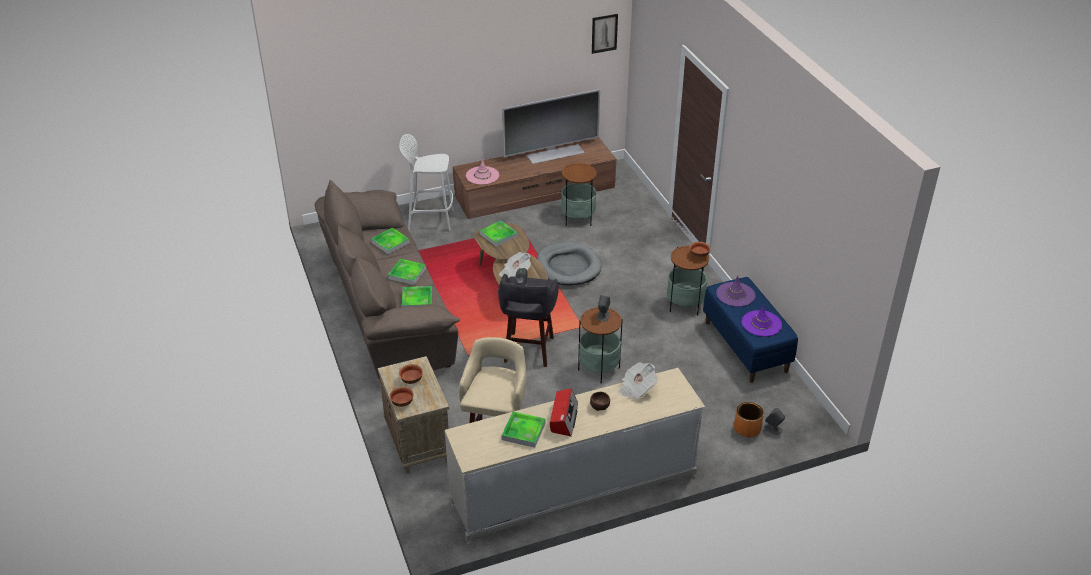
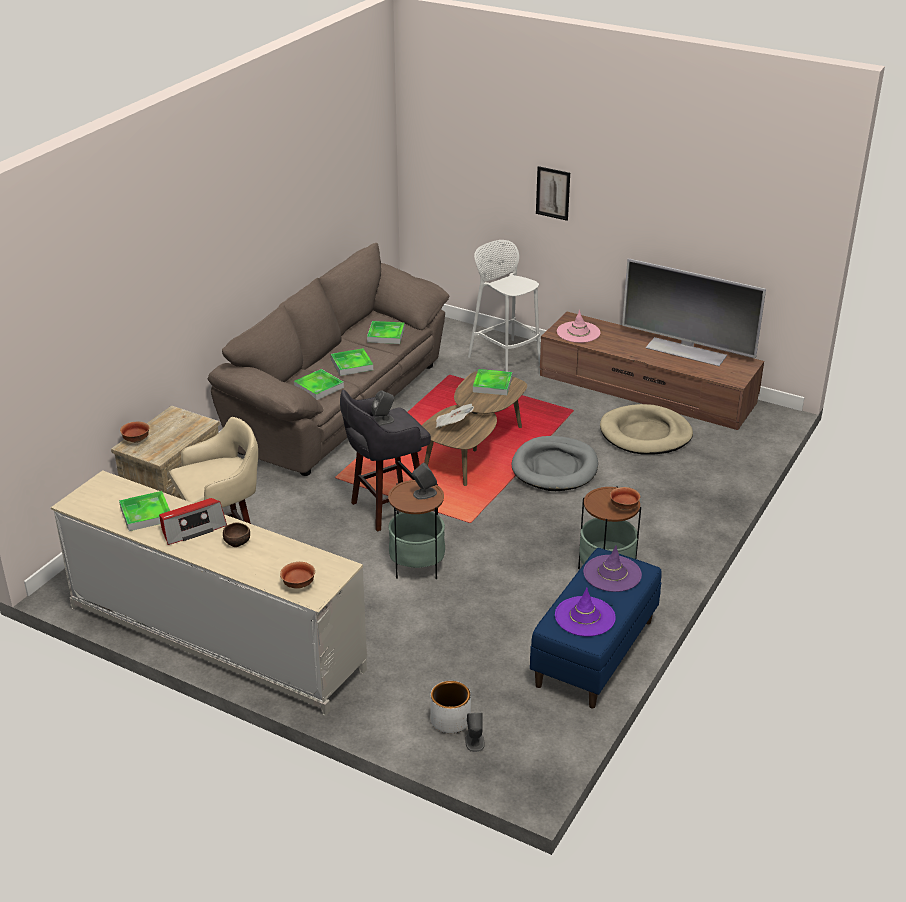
camera: 50 degrees right, 5 degrees down
(412, 380) = (174, 430): bowl -> bowl (298, 585)
(578, 218) = (645, 434): side table -> beige dog bed
(604, 33) = (792, 213): picture -> picture (553, 193)
(636, 388) = (292, 552): newspaper -> none
(747, 428) = (450, 720): orange planter -> white planter

